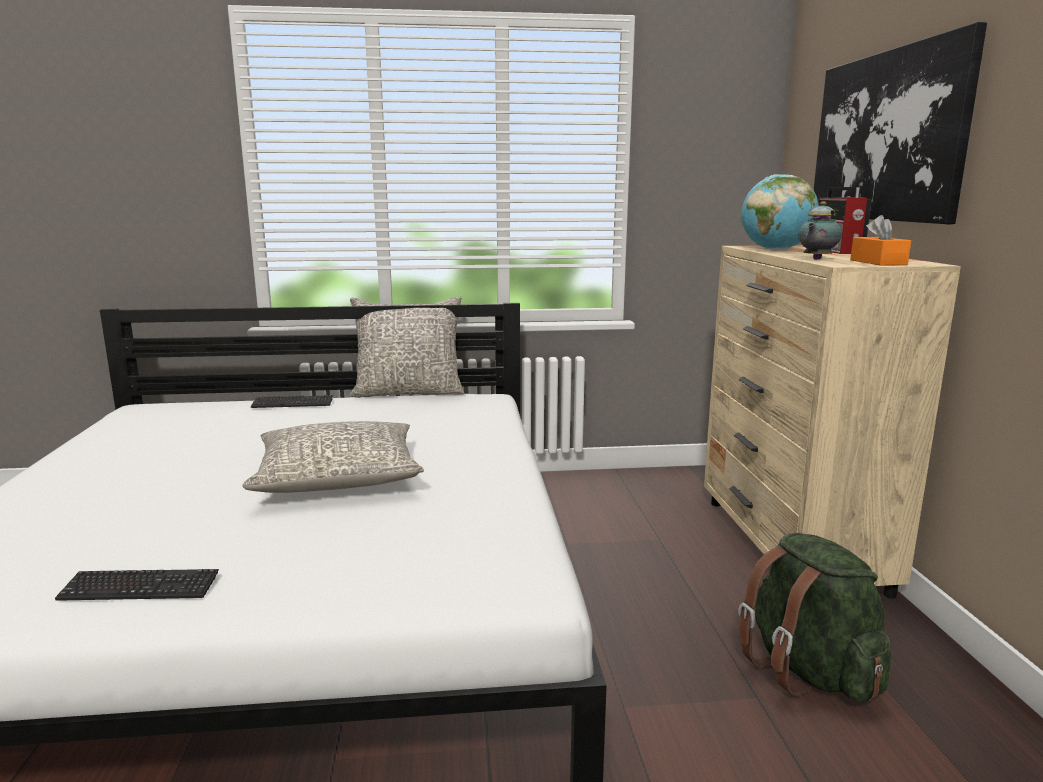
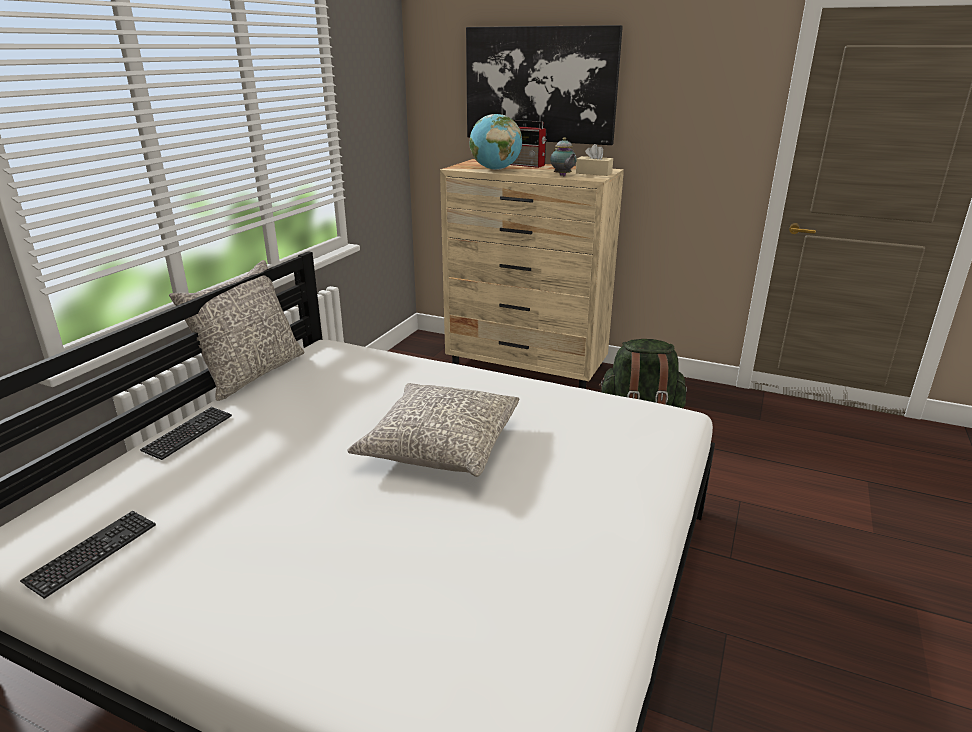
camera: 60 degrees left, 10 degrees up
(140, 588) = (583, 561): keyboard -> keyboard (93, 554)
(878, 262) = (593, 173): orange tissue box -> beige tissue box

